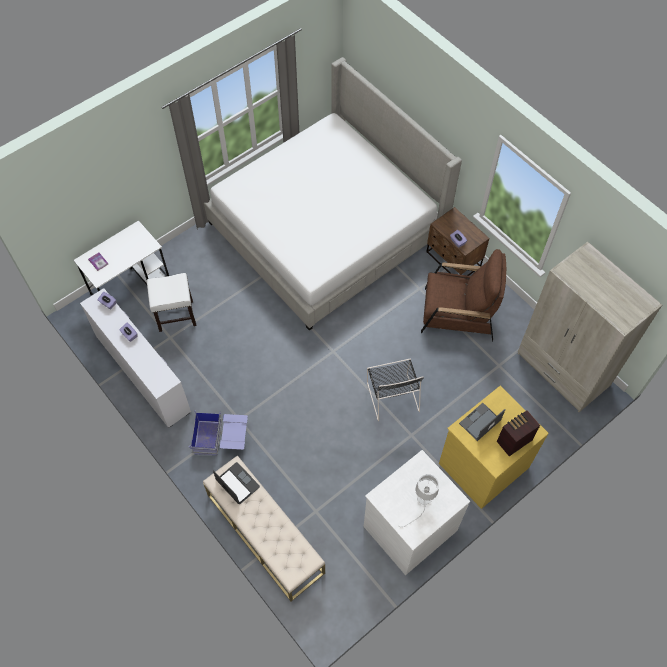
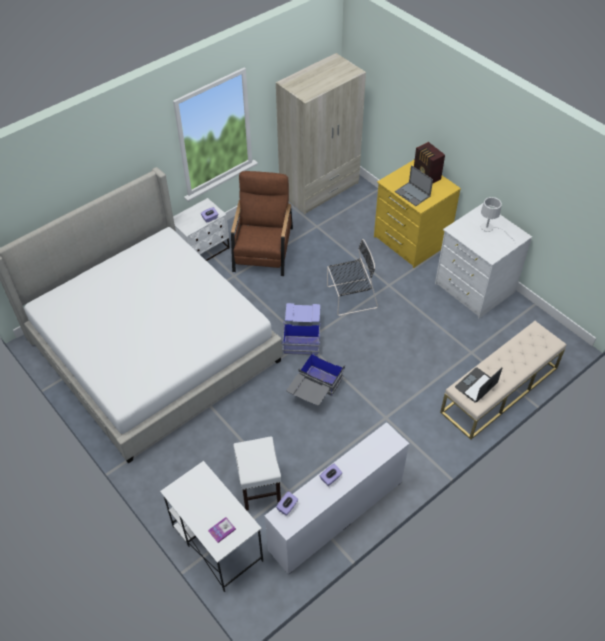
camera: 90 degrees left, 10 degrees down
(221, 439) = (409, 432): blue storage box -> blue storage box (302, 336)
(273, 359) = (314, 391): none -> grey storage box
(453, 260) = (203, 251): brown nightstand -> white nightstand

